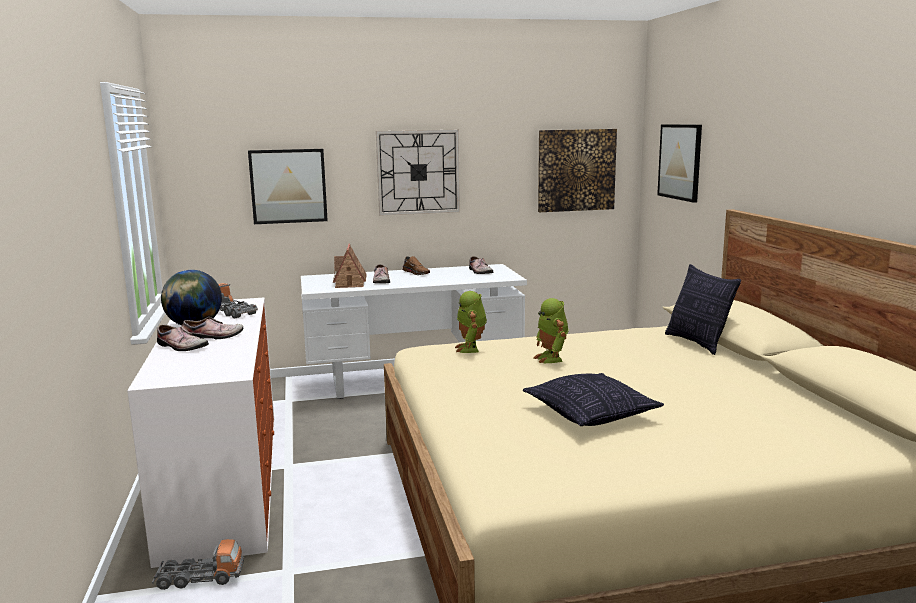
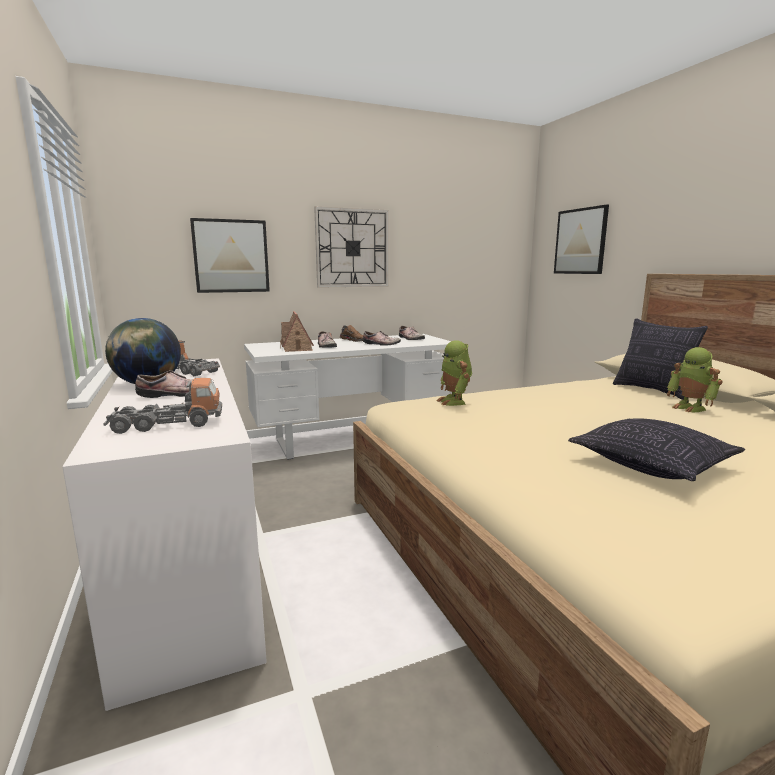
camera: 10 degrees left, 0 degrees up
(180, 347) = (136, 406): shoe -> shoe (381, 344)
(200, 578) = (181, 721): toy truck -> toy truck (167, 424)
(551, 358) = (544, 408): toy robot -> toy robot (690, 408)
(576, 170) = (483, 253): picture -> none

